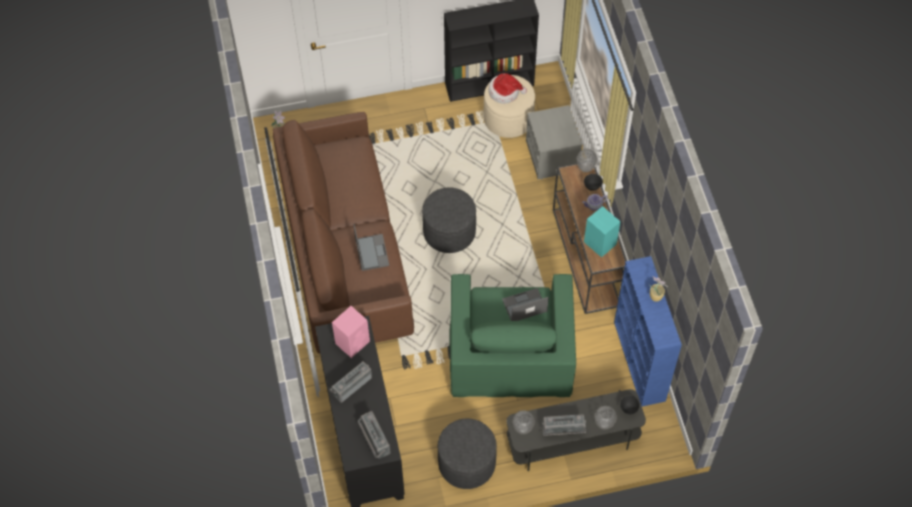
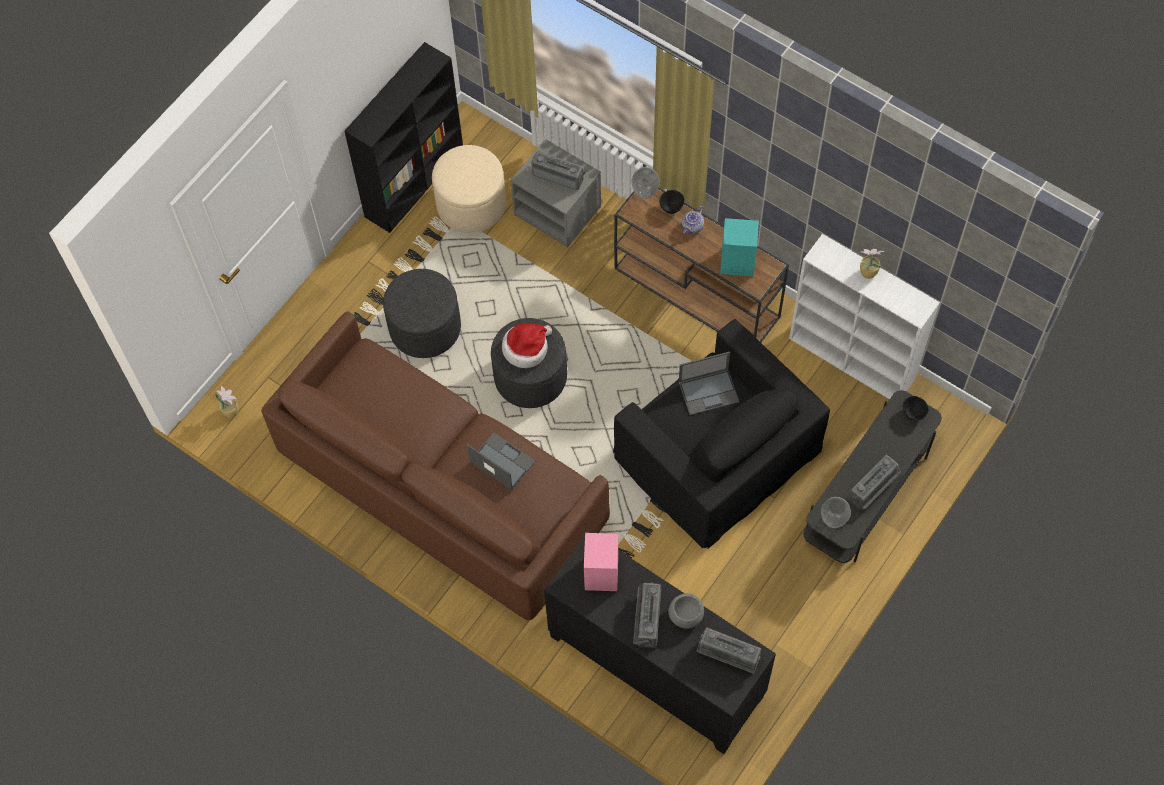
camera: 40 degrees left, 5 degrees up
(374, 400) = (686, 615): none -> grey bowl
(467, 463) = (788, 605): grey ottoman -> grey ottoman (425, 327)
(505, 92) = (461, 175): hat -> hat (526, 348)
(510, 350) = (717, 452): green armchair -> black armchair
(524, 306) = (709, 391): laptop -> laptop turned 135 degrees counterclockwise
(557, 129) = (559, 175): none -> radio
(603, 423) = (904, 449): vase -> none
(640, 362) = (853, 359): blue bookcase -> white bookcase

